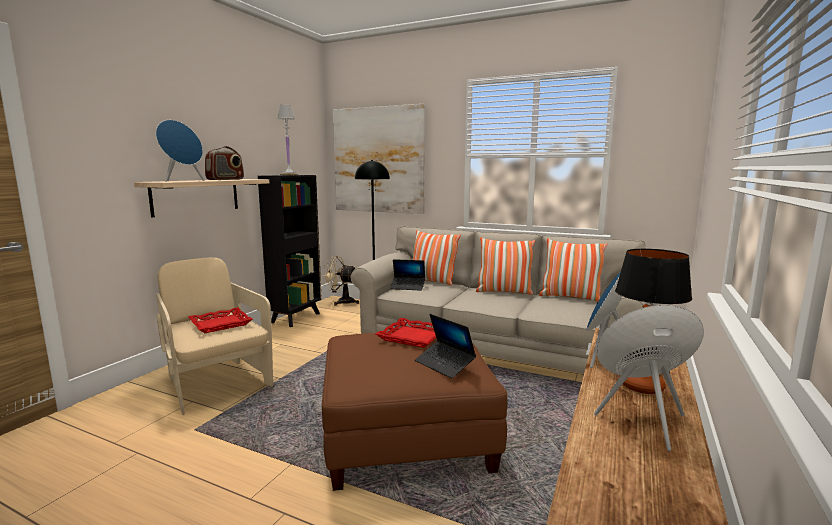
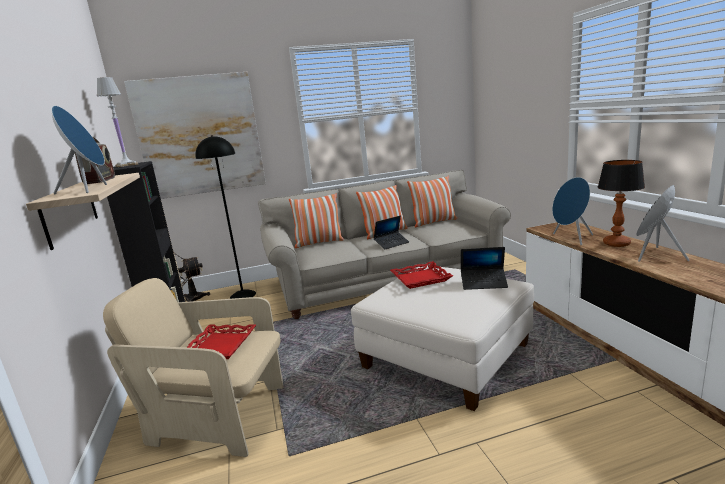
camera: 40 degrees left, 5 degrees up
(407, 434) = (446, 356): brown ottoman -> white ottoman
(408, 287) = (314, 252): laptop -> laptop (391, 244)

